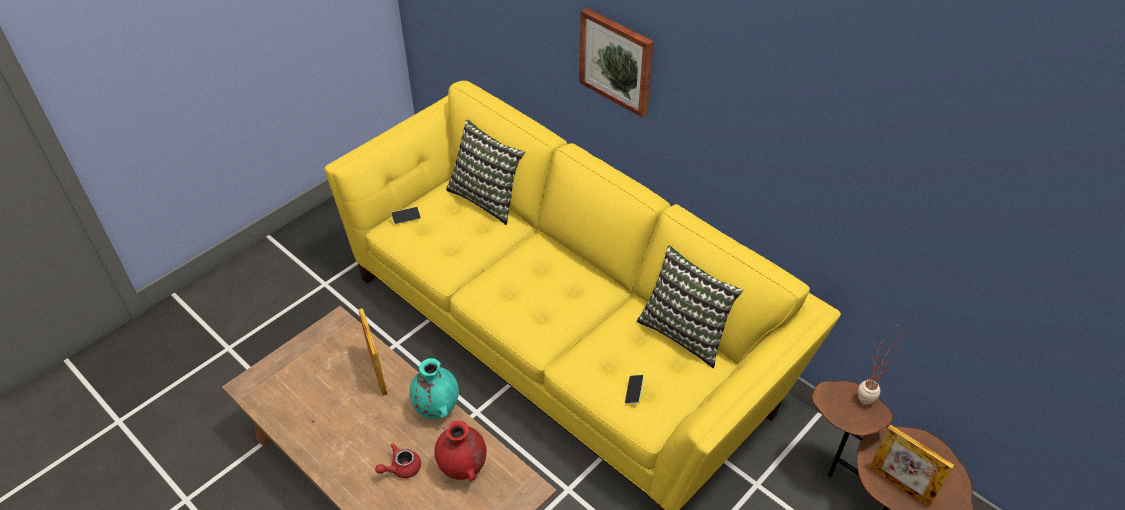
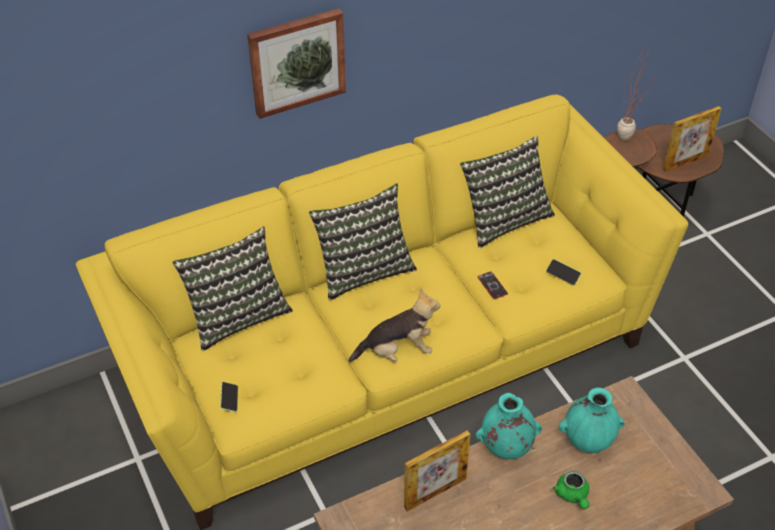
camera: 70 degrees left, 0 degrees up
(377, 372) = (435, 493): picture frame -> picture frame turned 150 degrees clockwise
(401, 468) = (572, 495): red teapot -> green teapot
(463, 468) = (588, 442): red vase -> turquoise vase
(494, 300) = (397, 351): none -> plush toy
(571, 253) = (363, 270): none -> pillow
(594, 342) = (492, 286): none -> phone

